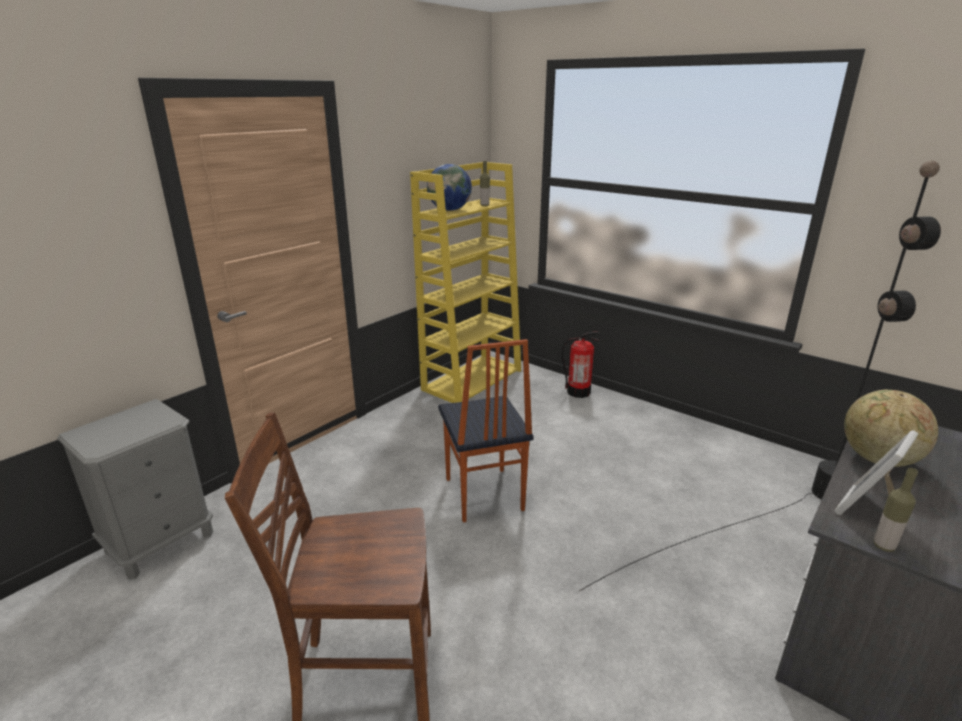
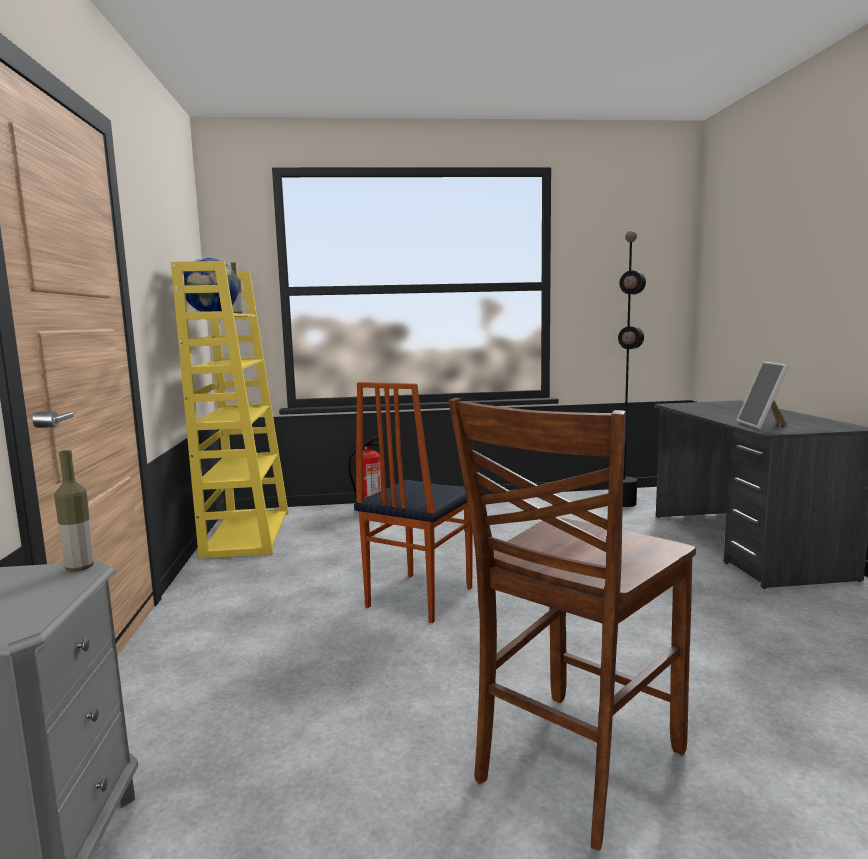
camera: 45 degrees left, 15 degrees down
(482, 495) = (418, 597): chair -> chair turned 90 degrees clockwise
(877, 459) = (715, 413): globe -> none
(884, 546) = (800, 430): bottle -> bottle (80, 568)

